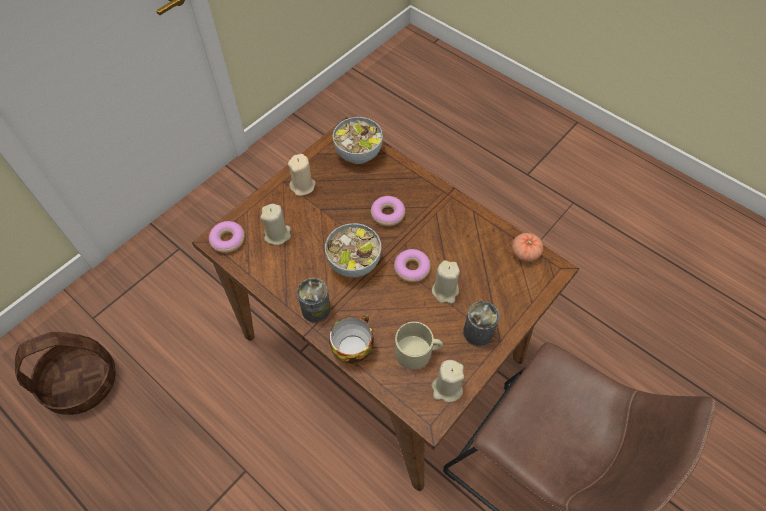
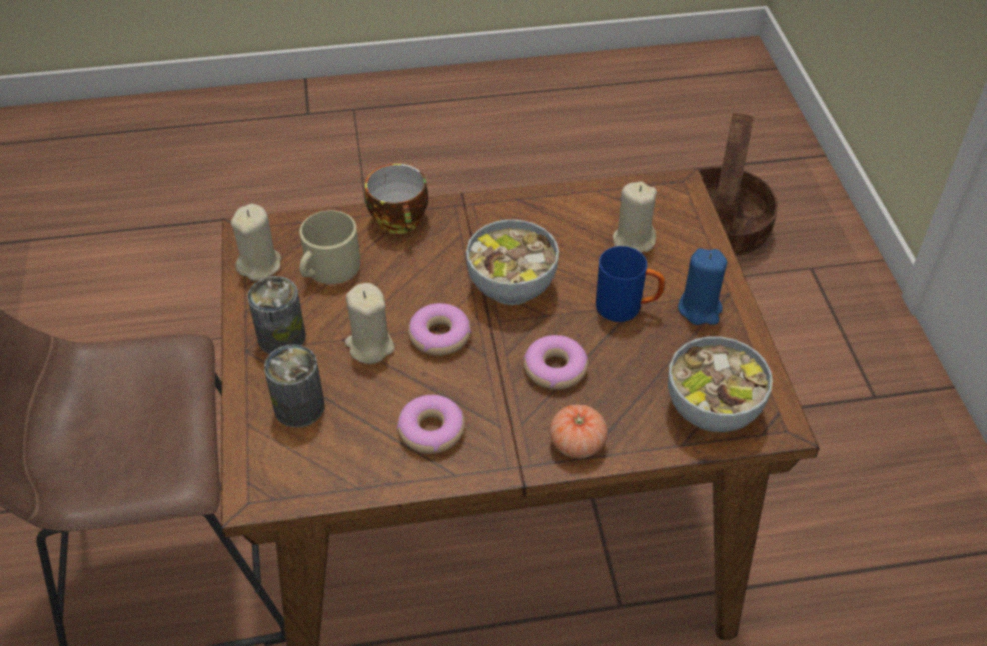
camera: 130 degrees right, 10 degrees down
(228, 240) = (670, 196): donut -> donut (431, 430)
(303, 186) = (700, 309): beige candle -> blue candle
(316, 309) = (483, 218): can -> can (299, 407)
(326, 211) = (627, 307): none -> blue mug
(525, 253) = (319, 479): tomato -> tomato (577, 443)

